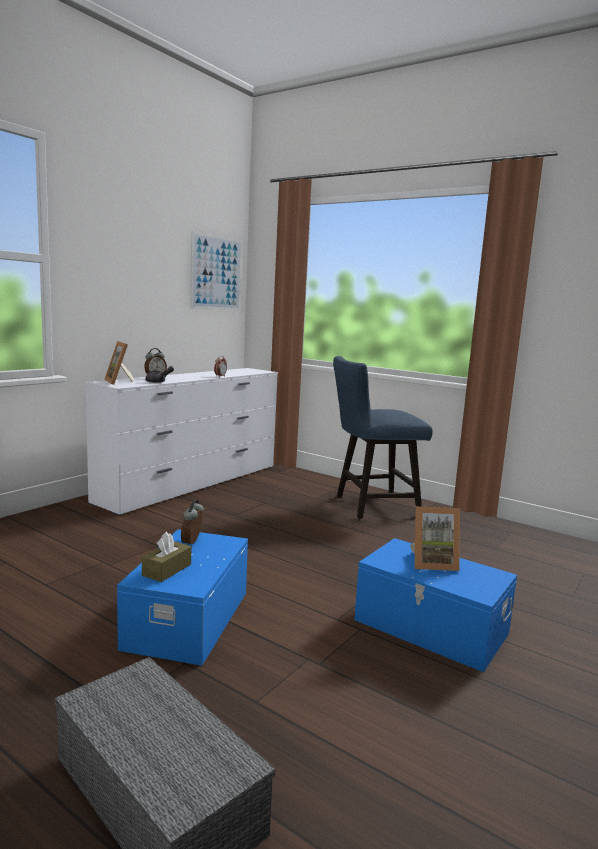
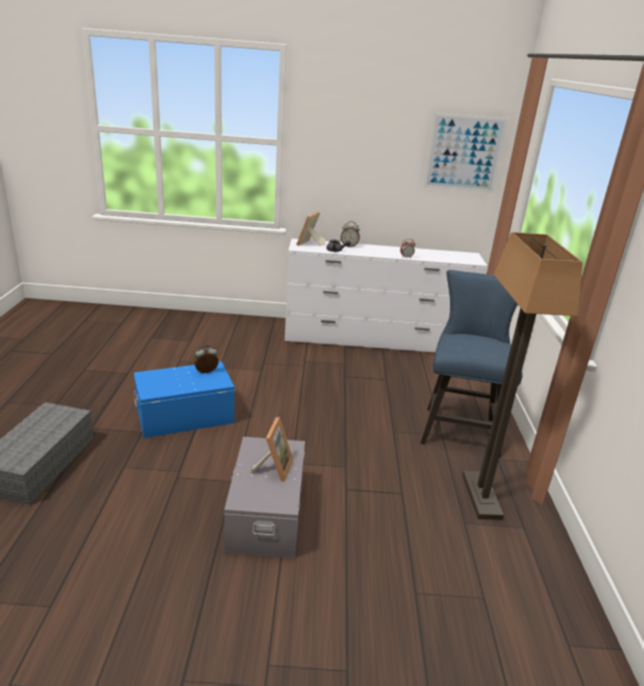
camera: 55 degrees right, 15 degrees up
(167, 570) = (162, 378): brown tissue box -> none
(370, 506) = (459, 427): blue chair -> blue chair turned 60 degrees clockwise
(430, 628) = (265, 513): blue storage box -> grey storage box
(432, 563) = (274, 468): picture frame -> picture frame turned 135 degrees counterclockwise
(467, 531) = (482, 497): none -> floor lamp

